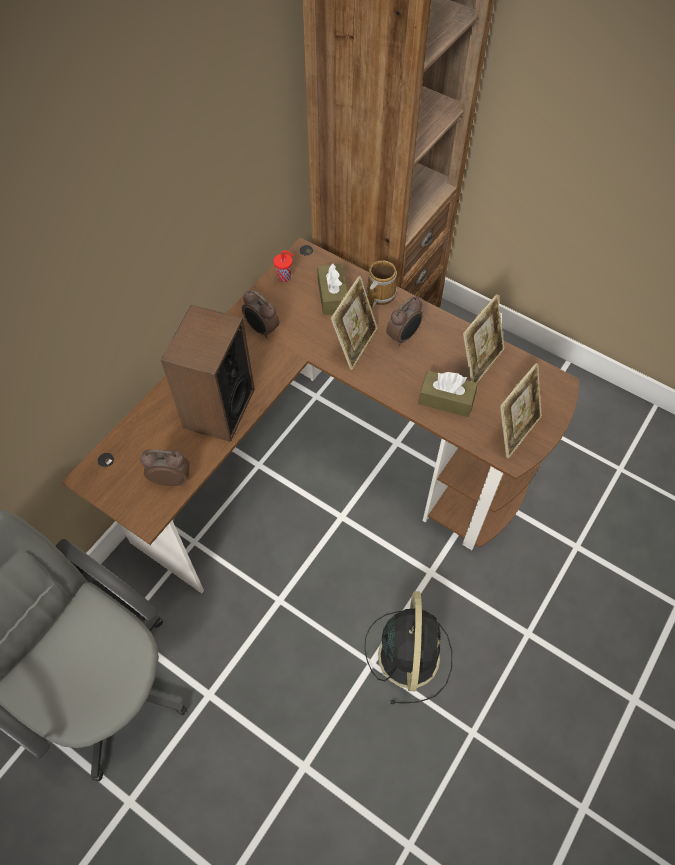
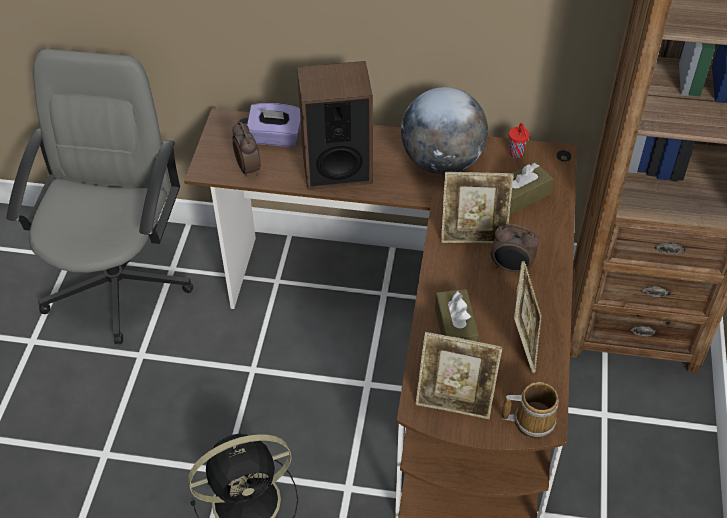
camera: 65 degrees right, 10 degrees down
(146, 441) = (276, 138): none -> purple tissue box
(261, 330) = (442, 162): alarm clock -> globe
(379, 295) = (550, 230): mug -> mug (531, 420)
(479, 362) = (523, 341): picture frame -> picture frame turned 90 degrees counterclockwise

